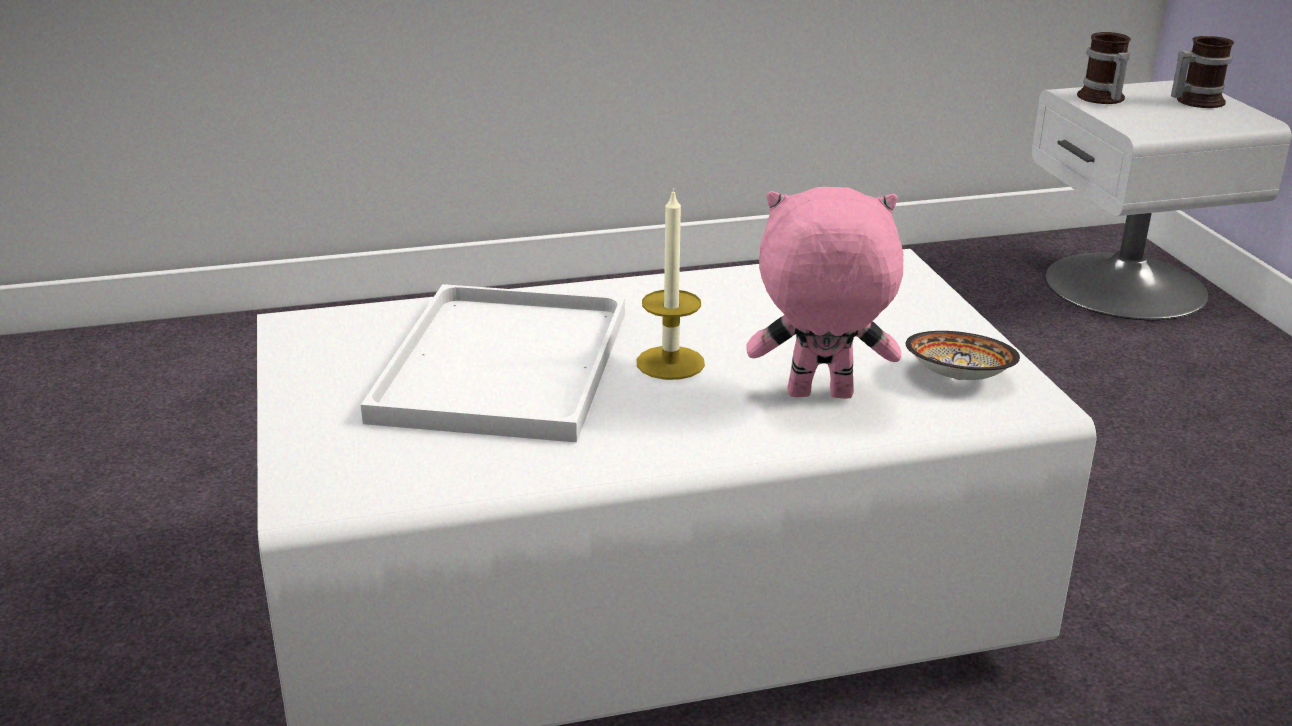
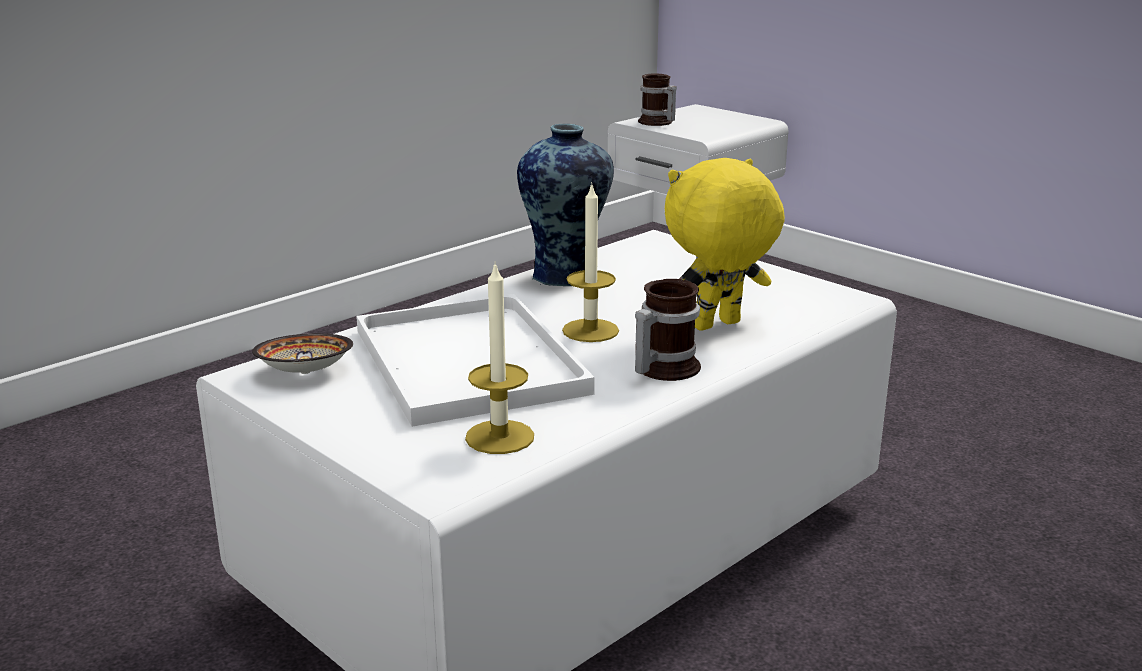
camera: 30 degrees left, 5 degrees down
(425, 462) = (500, 437): none -> candle
(729, 287) = (566, 276): none -> vase
(818, 396) = (717, 326): pink plush toy -> yellow plush toy
(958, 377) = (786, 295): bowl -> bowl (305, 372)
(1195, 101) = (714, 116): mug -> mug (661, 368)

